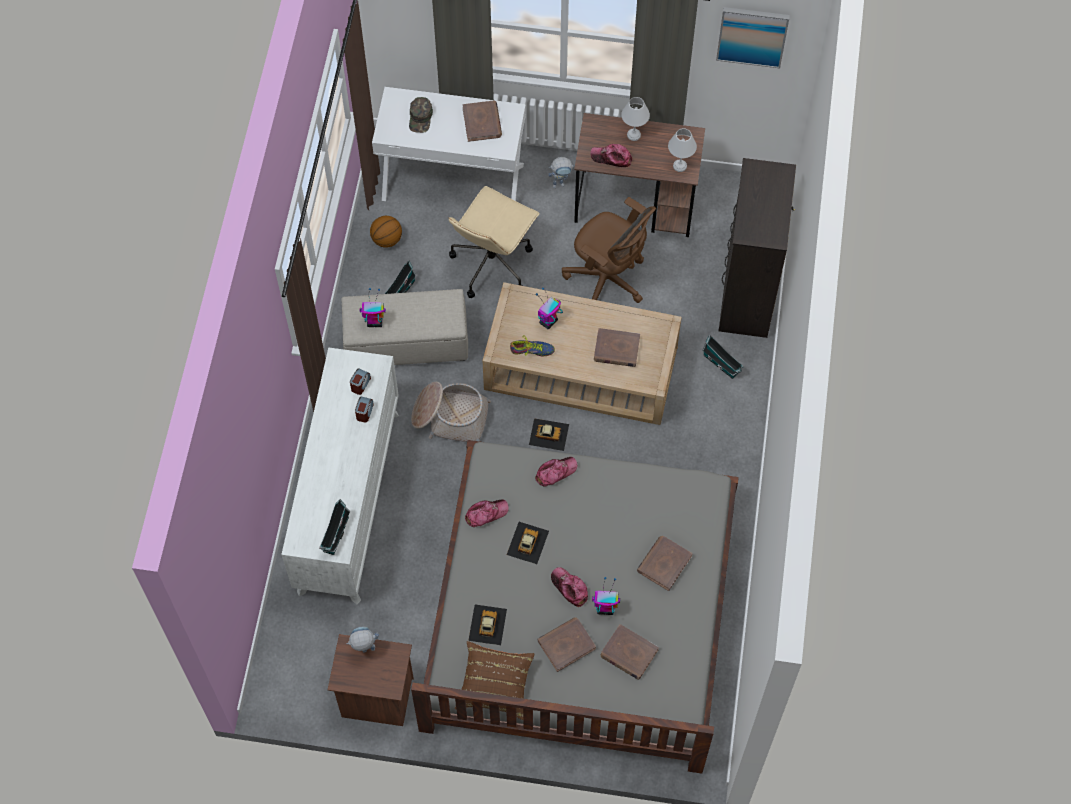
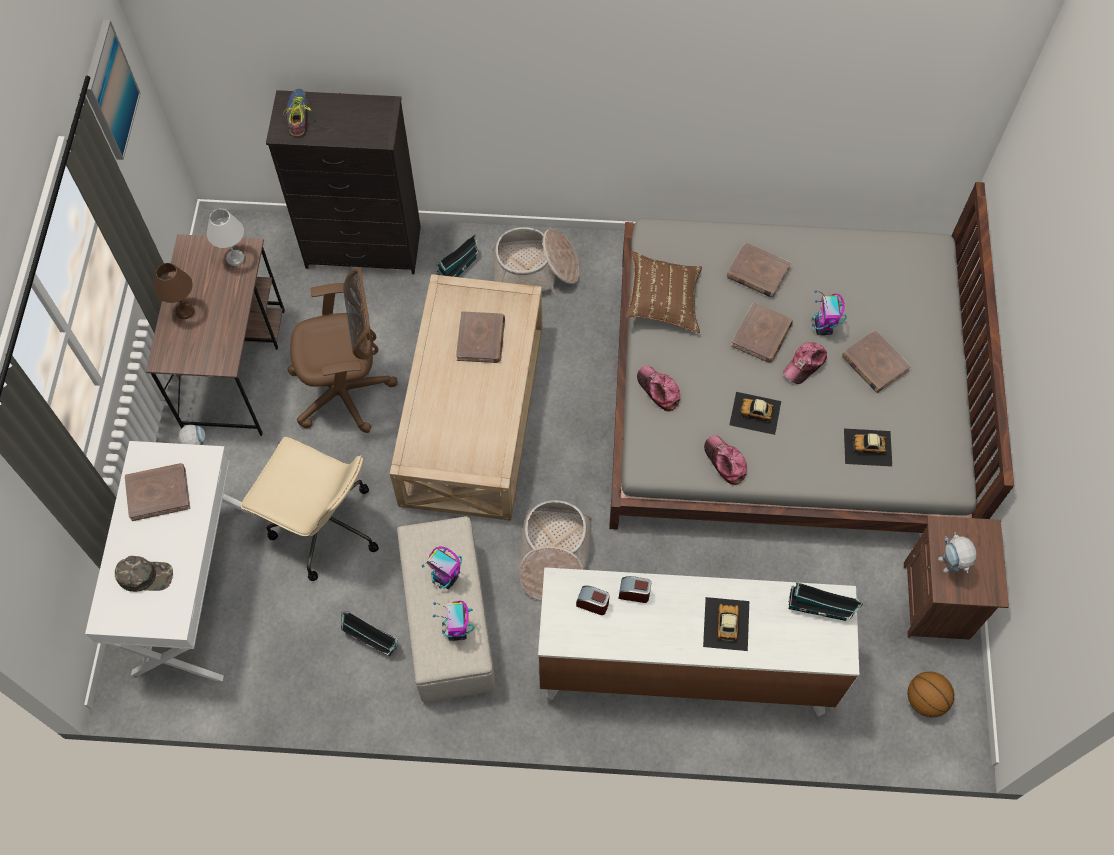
camera: 95 degrees left, 0 degrees up
(386, 239) = (287, 666): basketball -> basketball (925, 700)
(495, 685) = (939, 433): brown pillow -> brown pillow (663, 300)
(532, 350) = (488, 432): shoe -> shoe (298, 115)
(548, 322) = (446, 417): toy robot -> toy robot (446, 578)
(548, 434) = (565, 442): toy car -> toy car (726, 624)
(608, 280) = (347, 392): brown office chair -> brown office chair turned 45 degrees clockwise
(611, 158) = (220, 334): cap -> none
(629, 653) = (871, 301): brown book -> brown book (762, 335)
(633, 134) = (184, 312): white table lamp -> brown table lamp
(716, 423) = (535, 271): none -> basket

